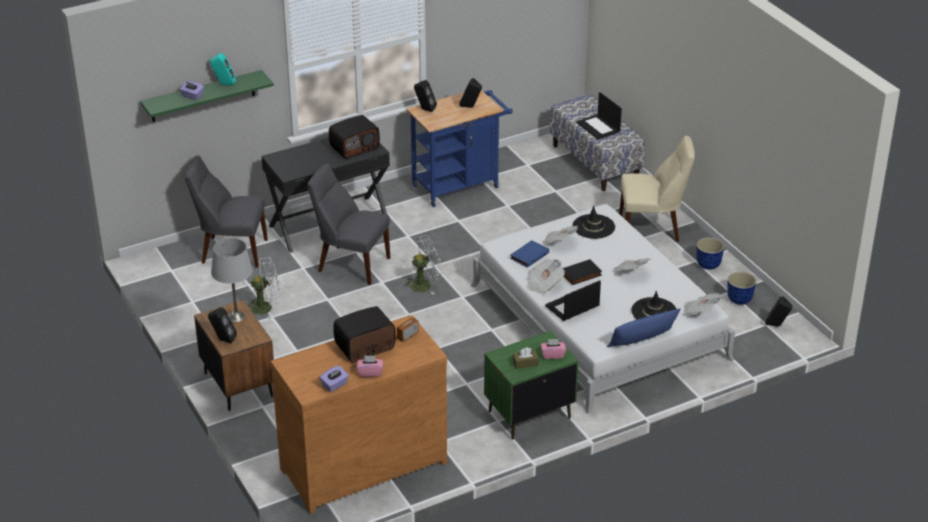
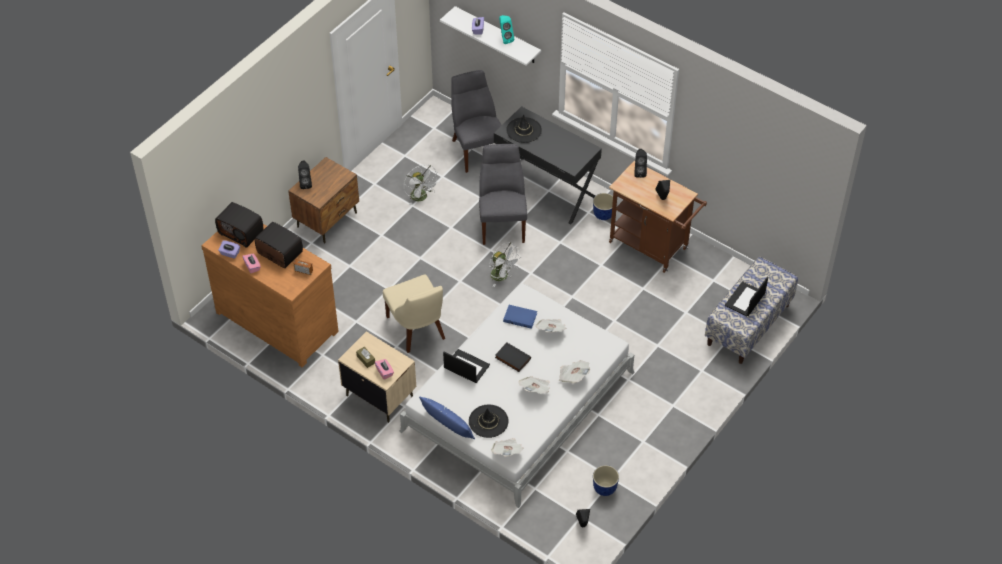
camera: 65 degrees right, 15 degrees up
(202, 96) = (497, 35): green shelf -> white shelf
(236, 317) = (334, 179): grey table lamp -> none
(354, 147) = (567, 153): radio -> radio (241, 232)
(460, 185) = (652, 247): blue cart -> brown cart
(528, 414) = (379, 396): green nightstand -> beige nightstand
(544, 284) = (487, 340): newspaper -> newspaper (573, 376)
(593, 227) = (585, 345): black hat -> black hat (524, 130)
(652, 229) = (671, 397): beige chair -> beige chair (417, 330)
(708, 265) = (643, 452): planter -> planter (603, 215)

